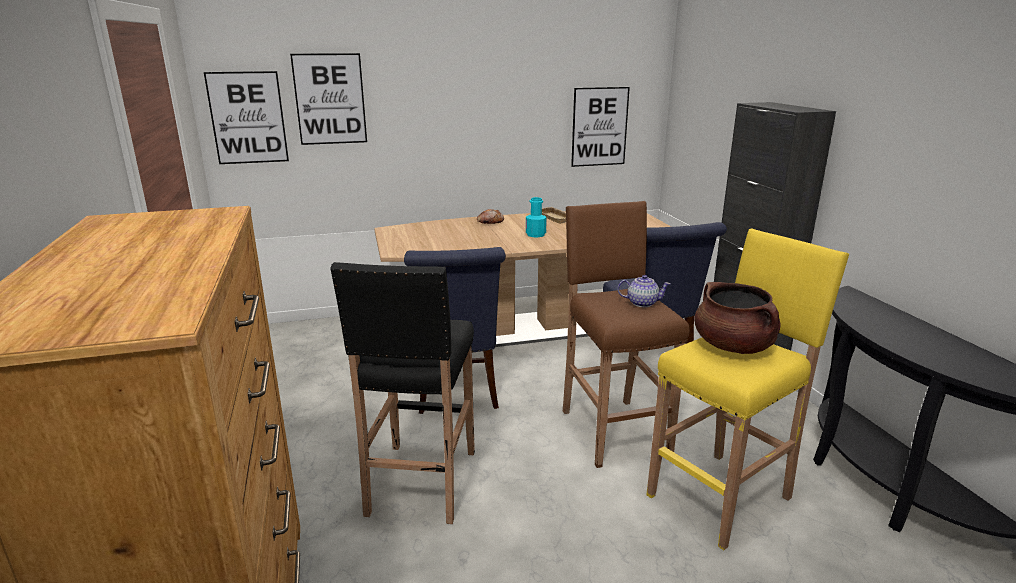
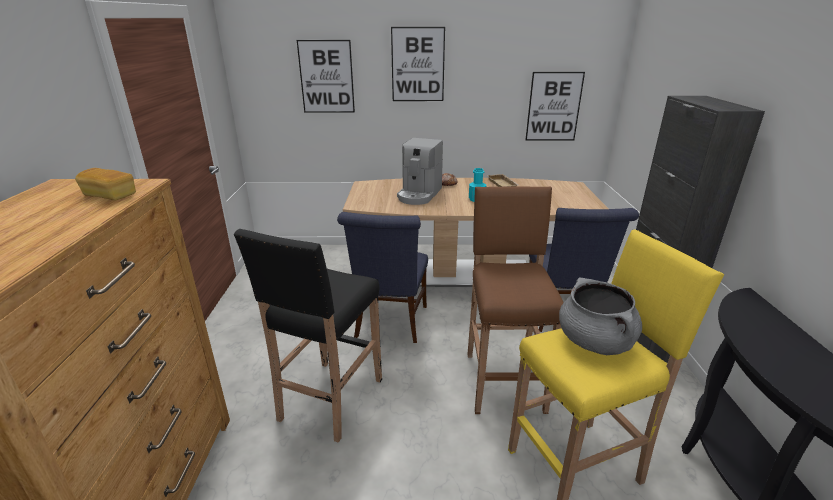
camera: 15 degrees right, 5 degrees up
(200, 224) = (110, 195): none -> bread
(248, 118) = (265, 90): picture -> picture (418, 65)
(465, 235) = (419, 194): none -> coffee machine
(642, 303) = (531, 280): teapot -> none
(733, 346) = (595, 342): brown cooking pot -> grey cooking pot

